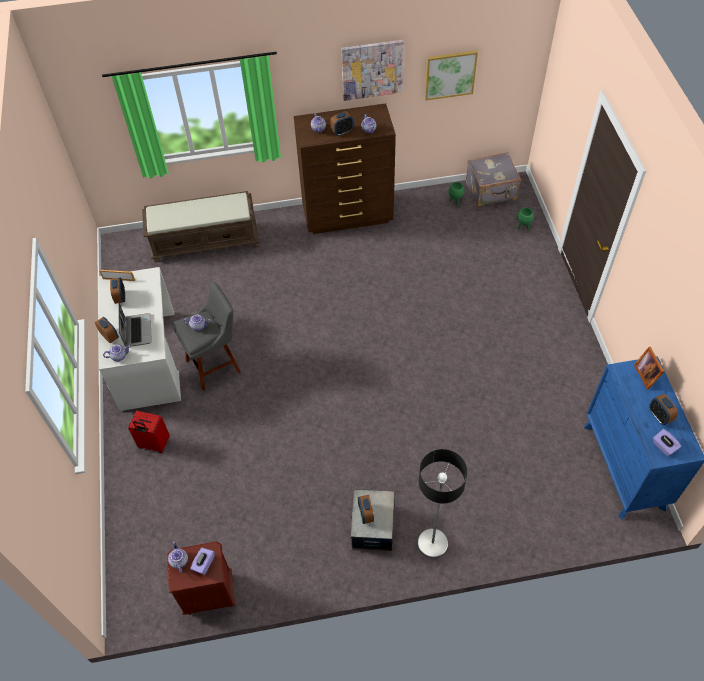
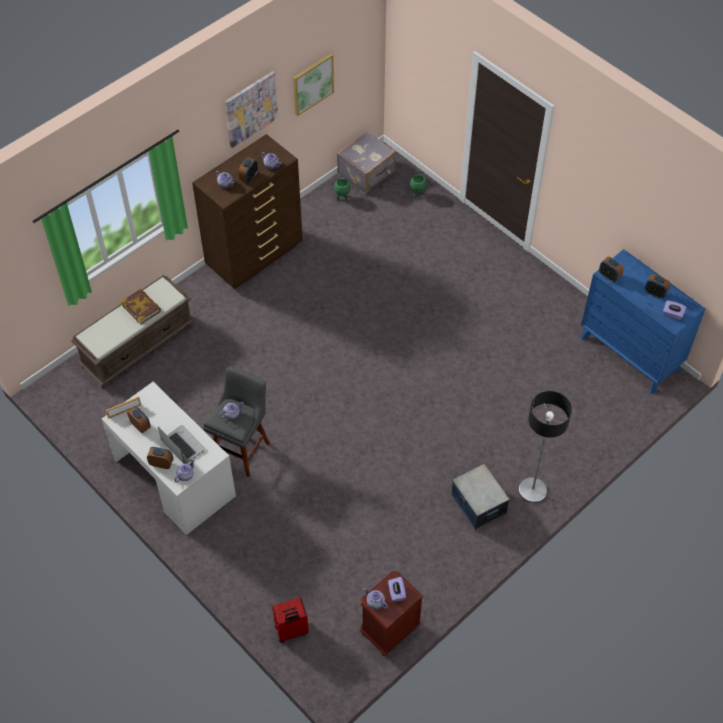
camera: 35 degrees left, 0 degrees up
(154, 444) = (242, 544): red suitcase -> red suitcase (291, 631)
(210, 209) = (141, 308): none -> book
(365, 514) = (476, 492): alarm clock -> alarm clock (609, 276)
(646, 374) = (625, 267): picture frame -> none

